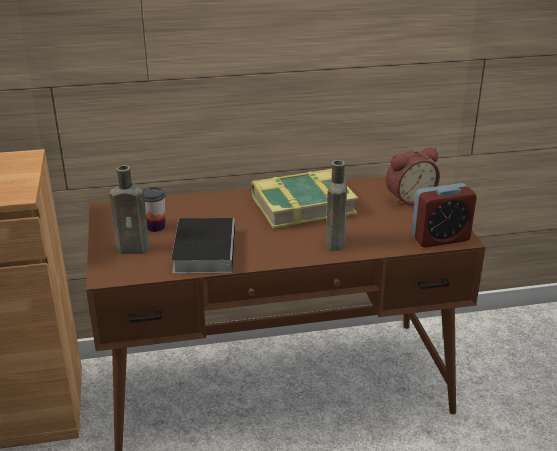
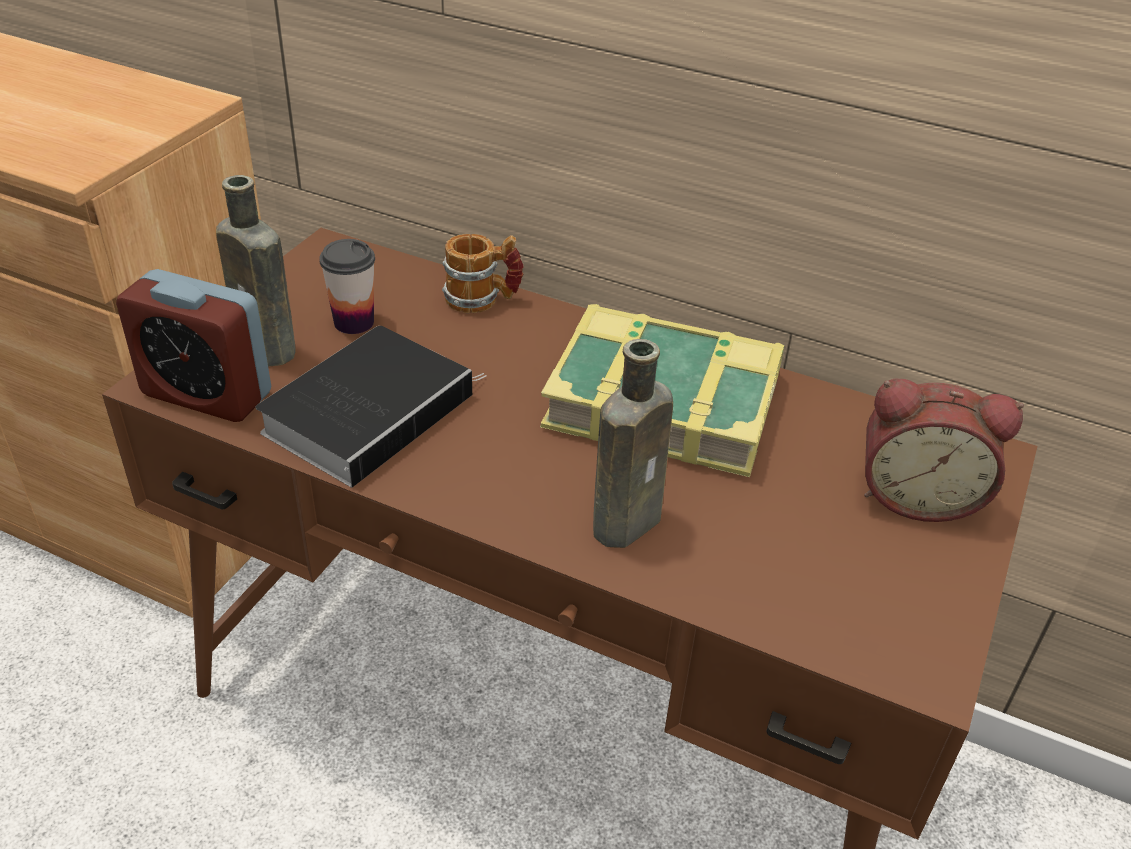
camera: 35 degrees right, 10 degrees up
(195, 201) = (482, 299): none -> mug
(440, 238) = (874, 642): alarm clock -> alarm clock (207, 394)

